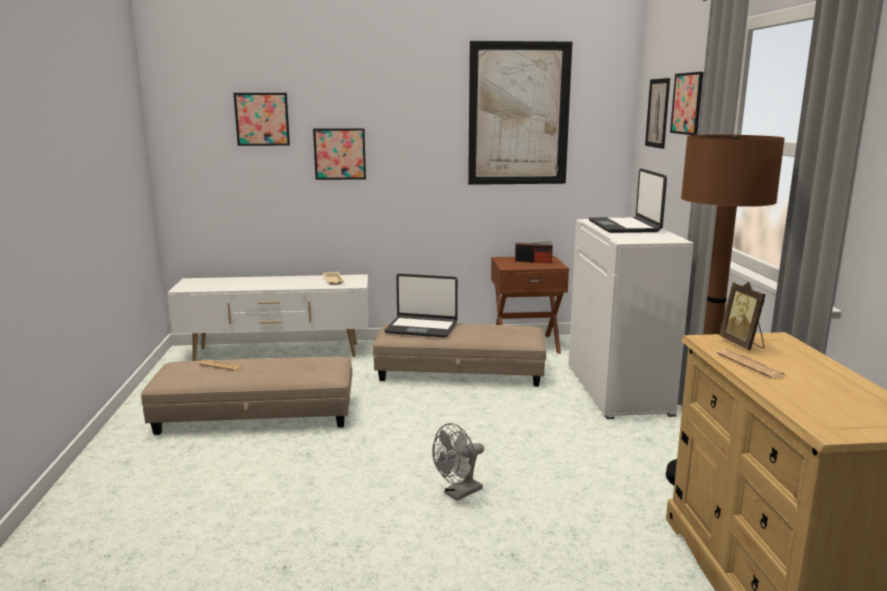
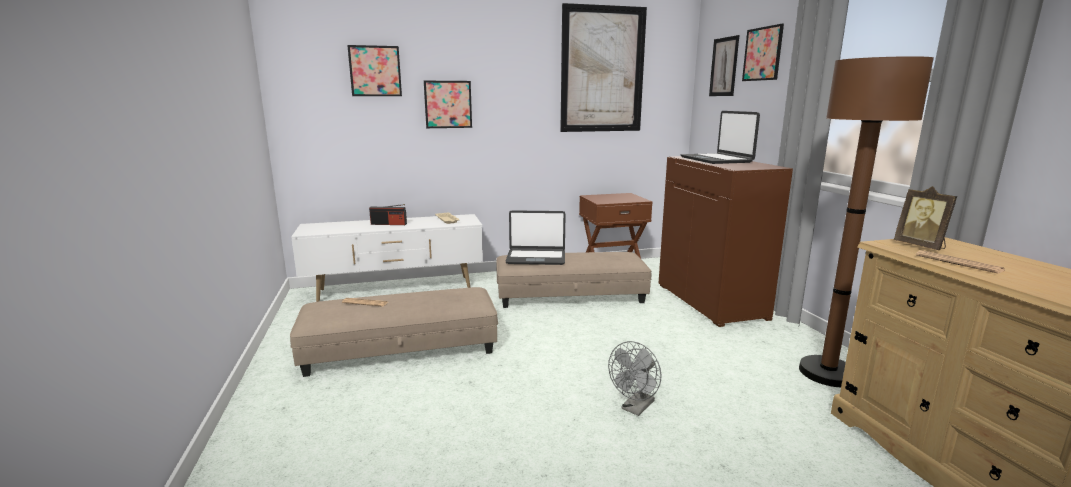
camera: 10 degrees left, 0 degrees up
(533, 261) = (618, 197): radio -> radio (389, 224)
(619, 390) = (712, 301): white cabinet -> brown cabinet

